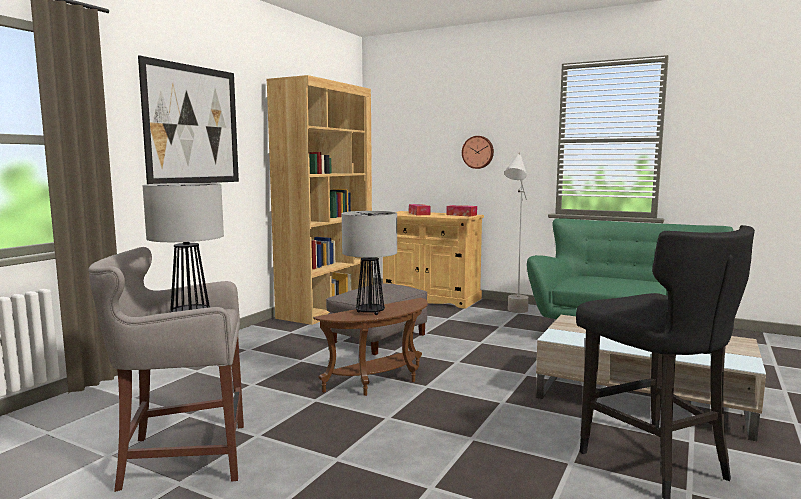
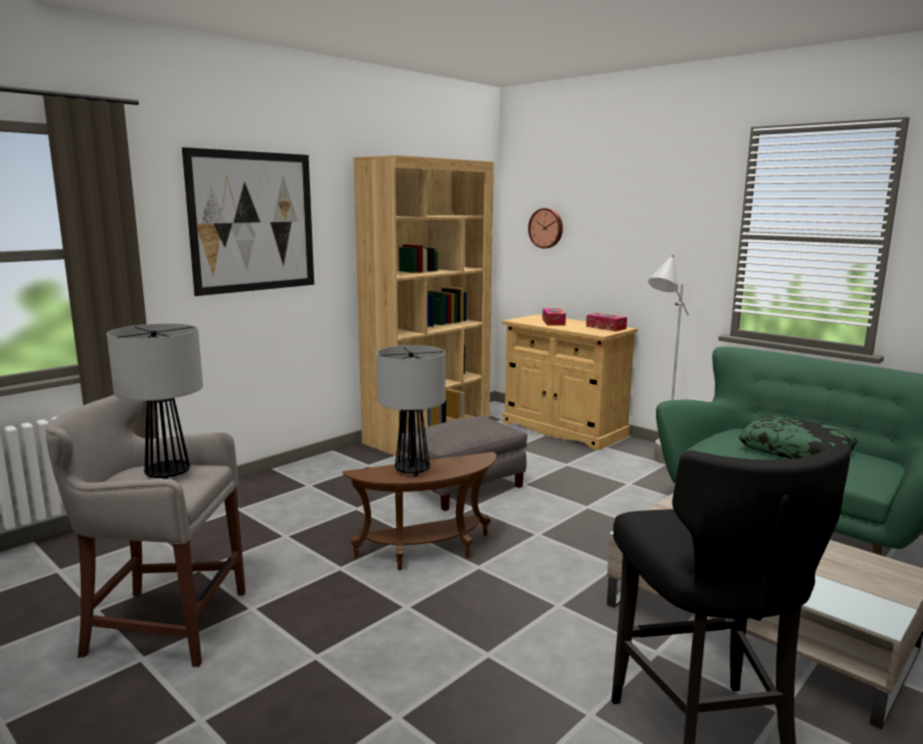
camera: 15 degrees right, 5 degrees up
(478, 152) = (634, 245): wall clock -> wall clock (546, 228)
(626, 283) = (796, 451): none -> pillow

